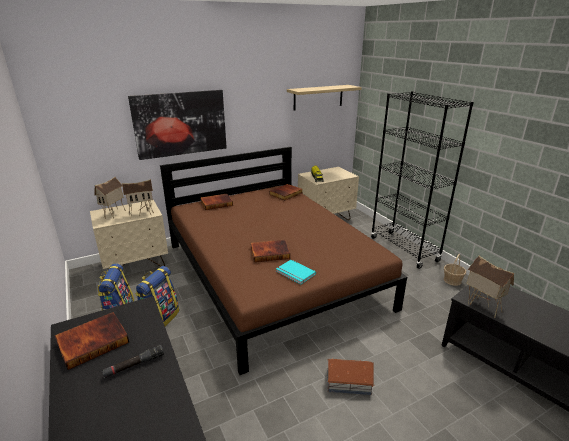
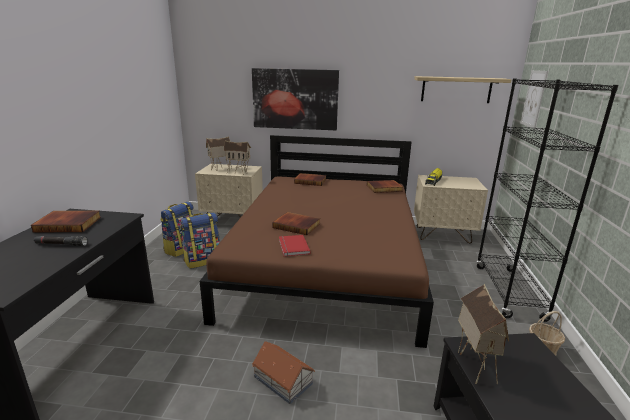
camera: 35 degrees right, 5 degrees down
(295, 273) = (292, 247): turquoise book -> red book
(381, 102) = (534, 99): none -> picture

